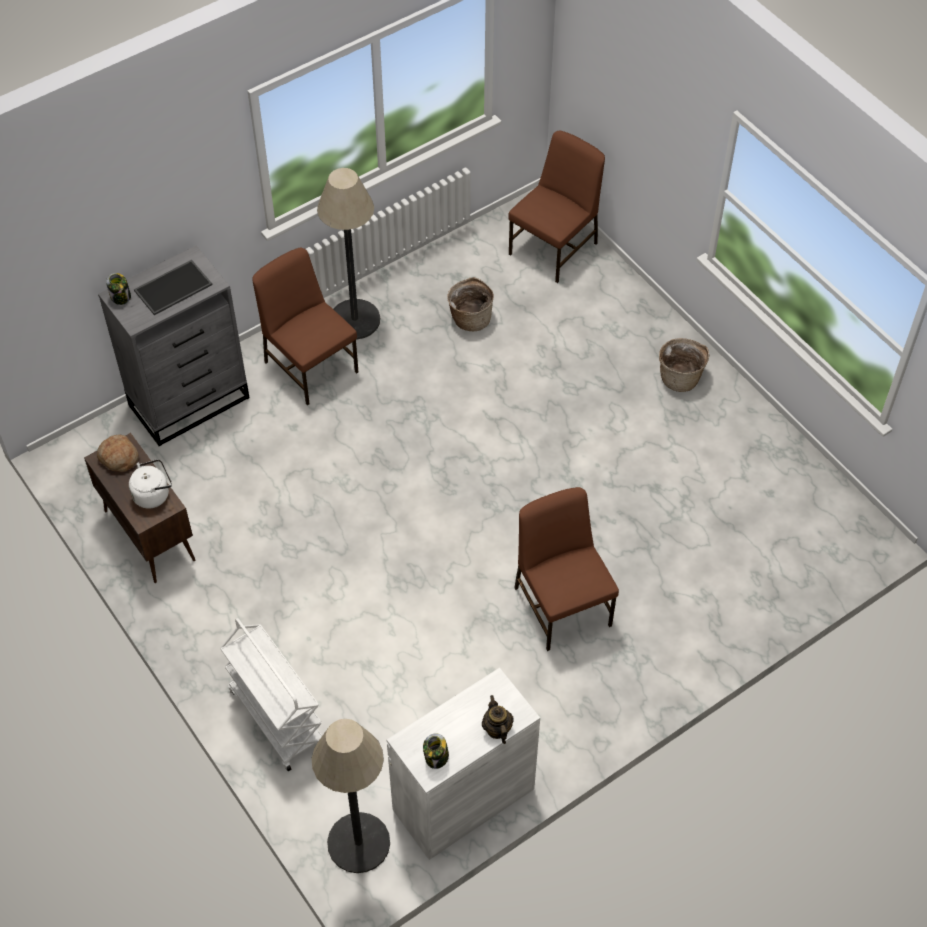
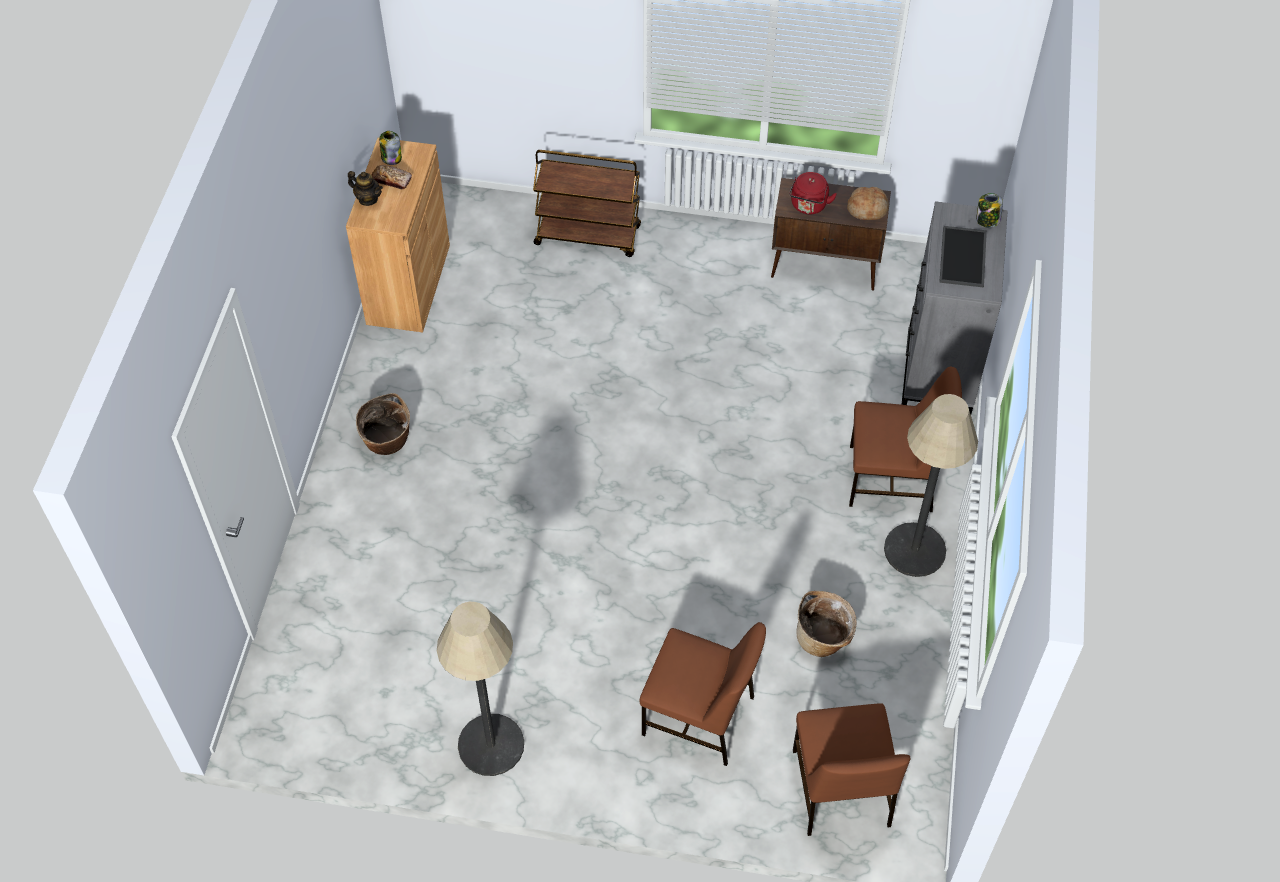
camera: 135 degrees right, 0 degrees up
(153, 494) = (808, 206): white kettle -> red kettle
(276, 717) = (588, 235): white cart -> brown cart
(358, 843) = (451, 214): floor lamp -> floor lamp (491, 745)
(459, 732) = (392, 180): none -> bread
(463, 799) = (408, 284): white cabinet -> brown cabinet
(562, 604) = (471, 457): brown chair -> brown chair (700, 717)
(680, 377) = (573, 745): basket -> basket (387, 442)

